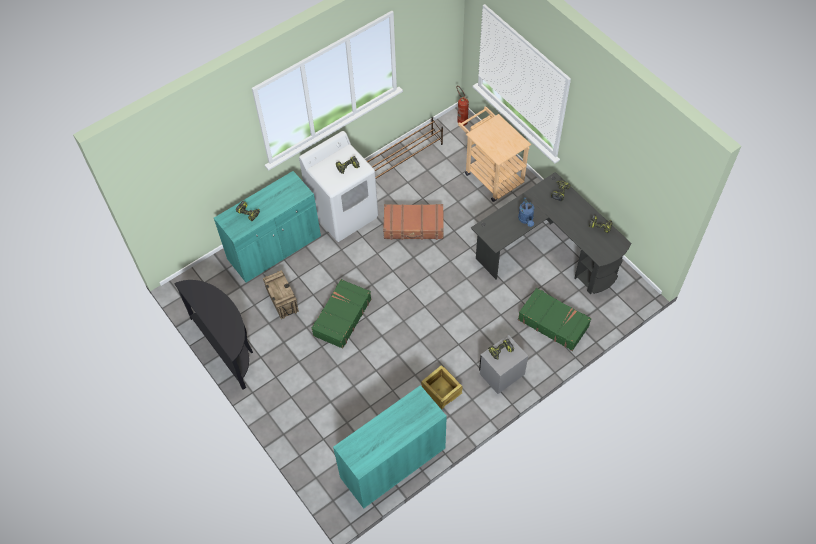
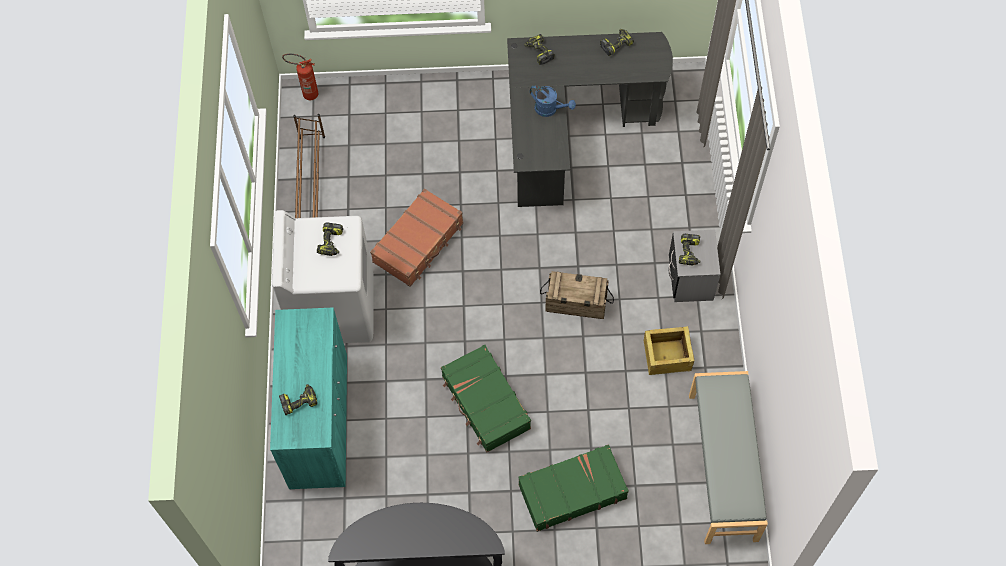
camera: 55 degrees left, 5 degrees up
(282, 300) = (405, 458): crate -> crate (576, 303)
(392, 463) = (723, 466): turquoise cabinet -> grey bench
(490, 175) = (414, 115): beige cart -> none
(553, 322) = (663, 185): green suitcase -> green suitcase (571, 491)

